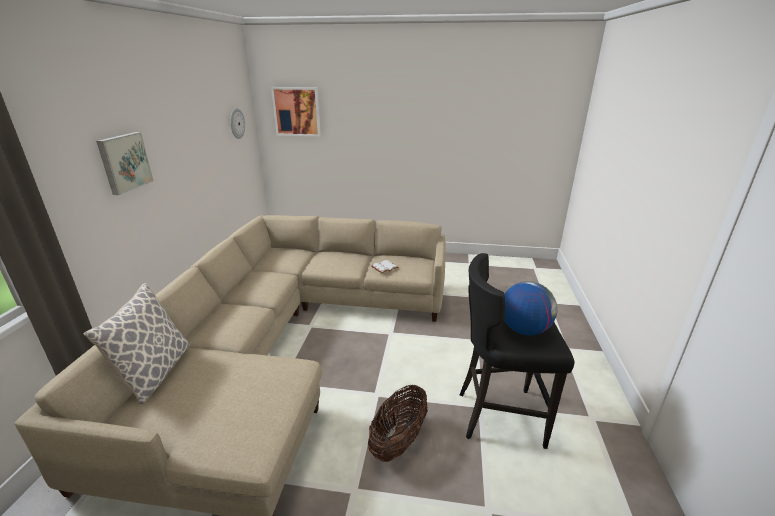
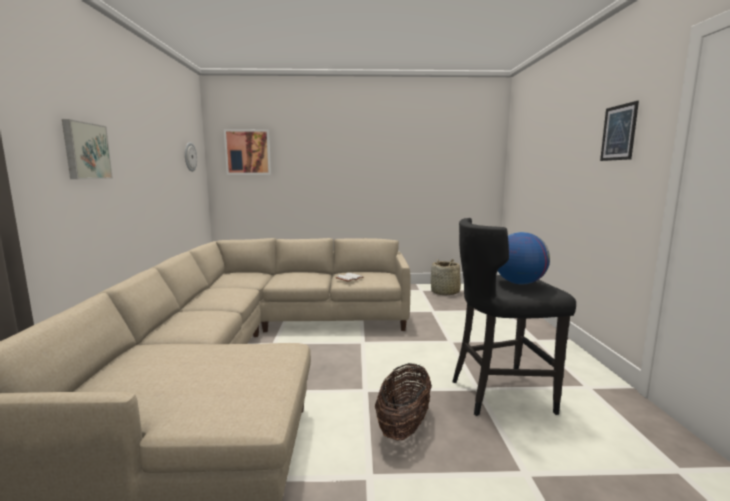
camera: 10 degrees left, 15 degrees down
(155, 372) = (111, 363): pillow -> none
(494, 269) = (445, 292): none -> basket
(686, 157) = (618, 132): none -> picture

